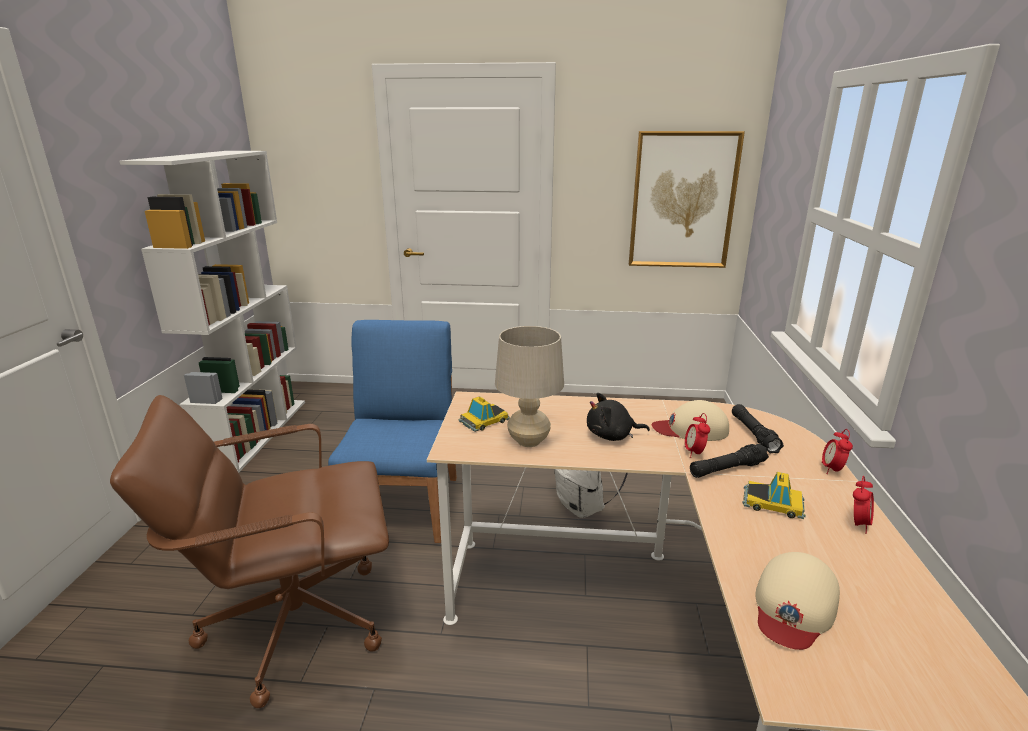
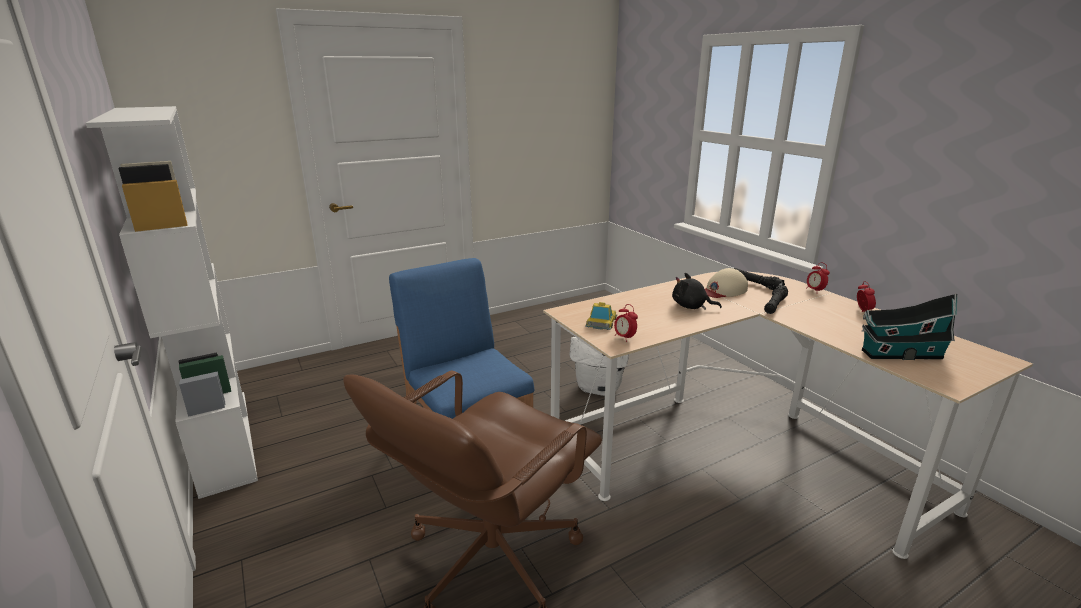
camera: 35 degrees left, 0 degrees up
(528, 441) = (652, 325): beige table lamp -> none
(612, 436) = (691, 306): black plush toy -> black plush toy turned 60 degrees clockwise
(682, 201) = (566, 135): picture -> none
(694, 452) = (746, 302): alarm clock -> alarm clock (624, 338)
(772, 503) = (819, 314): toy car -> none
(793, 606) = (898, 354): beige cap -> toy house

